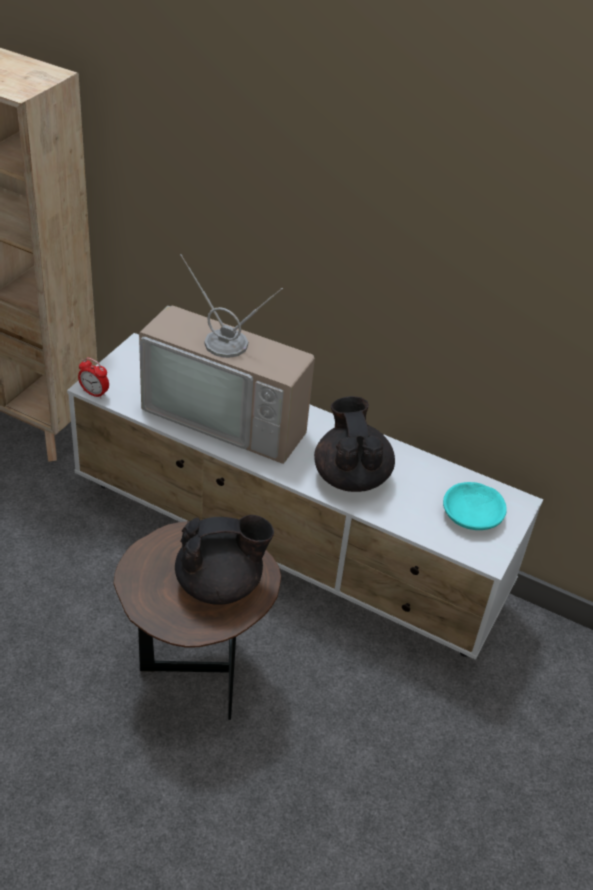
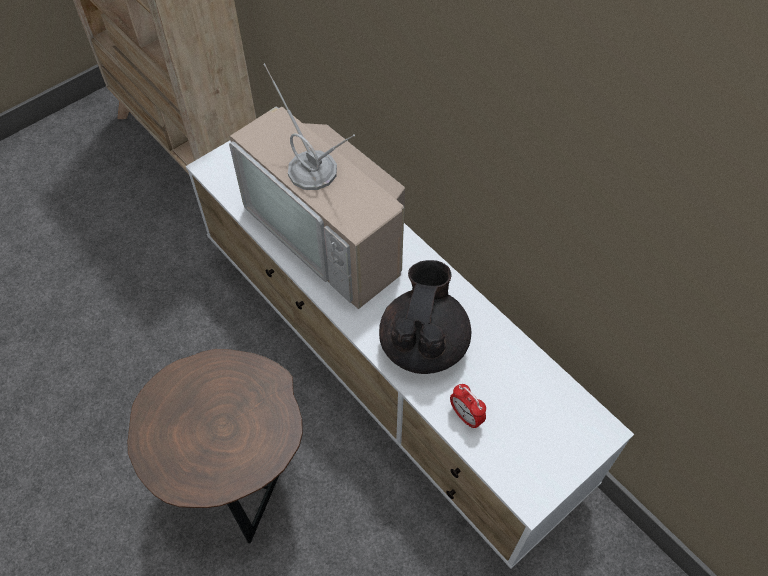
camera: 25 degrees right, 15 degrees up
(94, 393) = (209, 176): alarm clock -> alarm clock (466, 416)
(220, 584) = (232, 438): black teapot -> none
(473, 514) = (539, 431): turquoise bowl -> none

